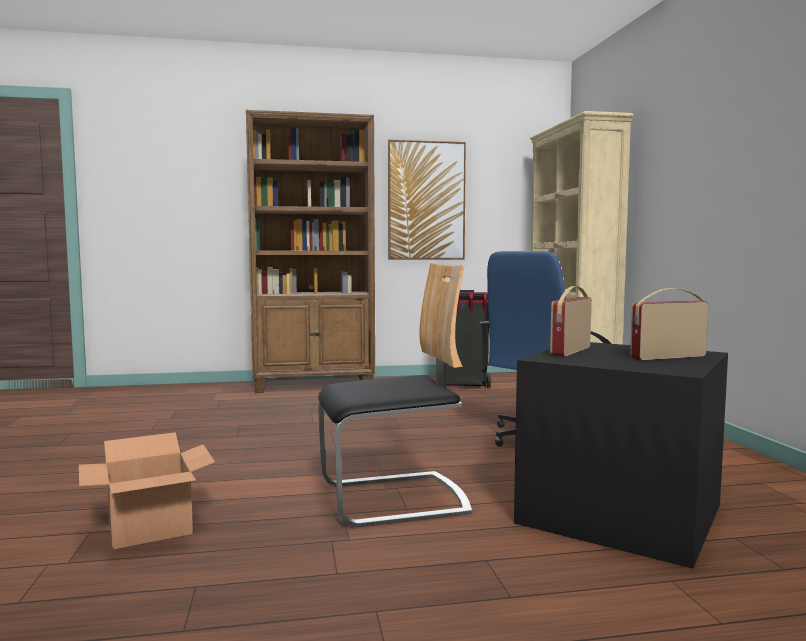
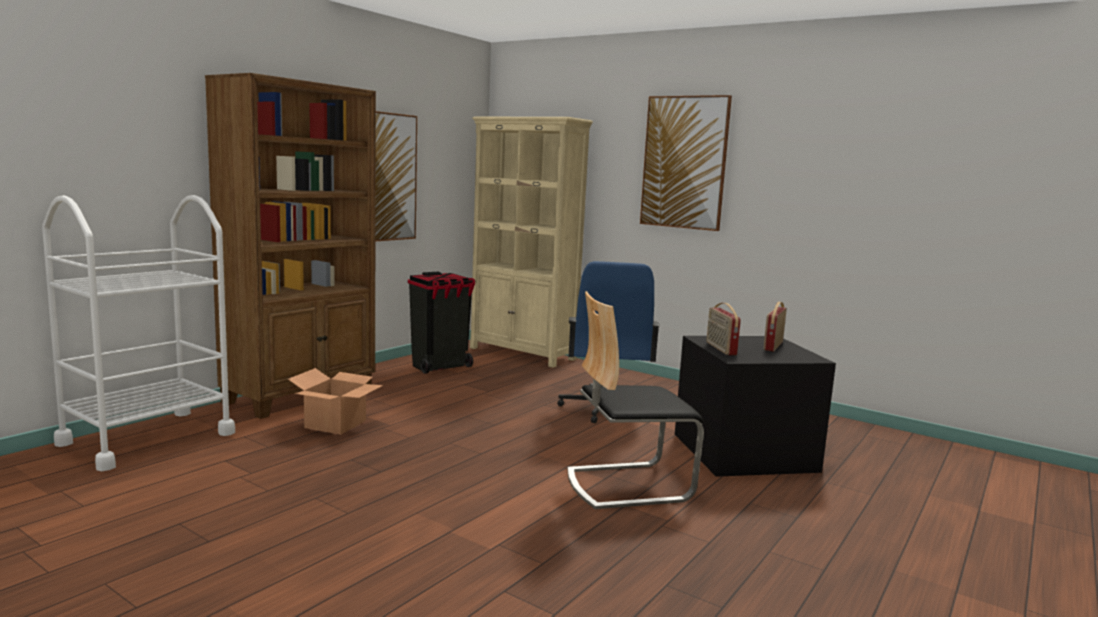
camera: 45 degrees left, 5 degrees up
(151, 527) = (536, 567): cardboard box -> cardboard box (335, 424)
(174, 391) = (147, 438): none -> white cart
(394, 499) = (627, 484): chair -> chair turned 135 degrees counterclockwise
(716, 137) = (684, 162): none -> picture

